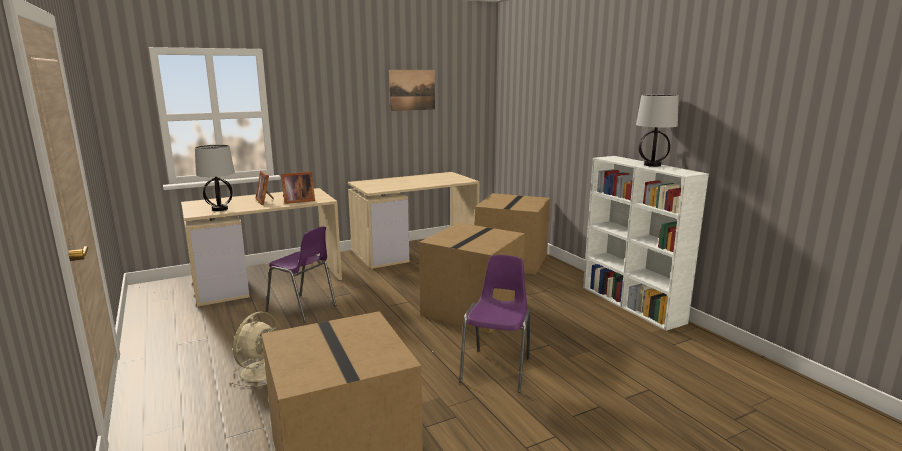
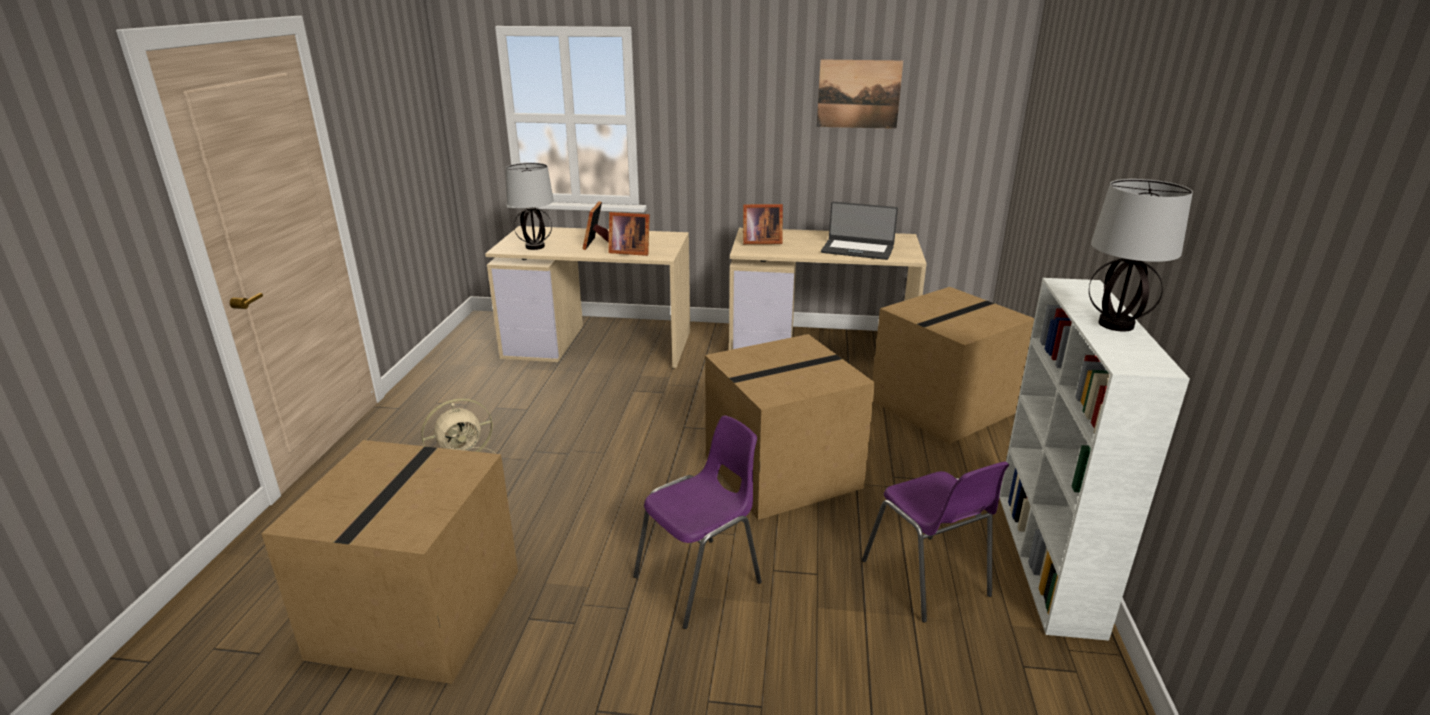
camera: 35 degrees right, 10 degrees up
(303, 309) = (590, 398): purple chair -> purple chair (927, 580)
(374, 185) = (760, 241): none -> picture frame
(435, 181) = (857, 249): none -> laptop

